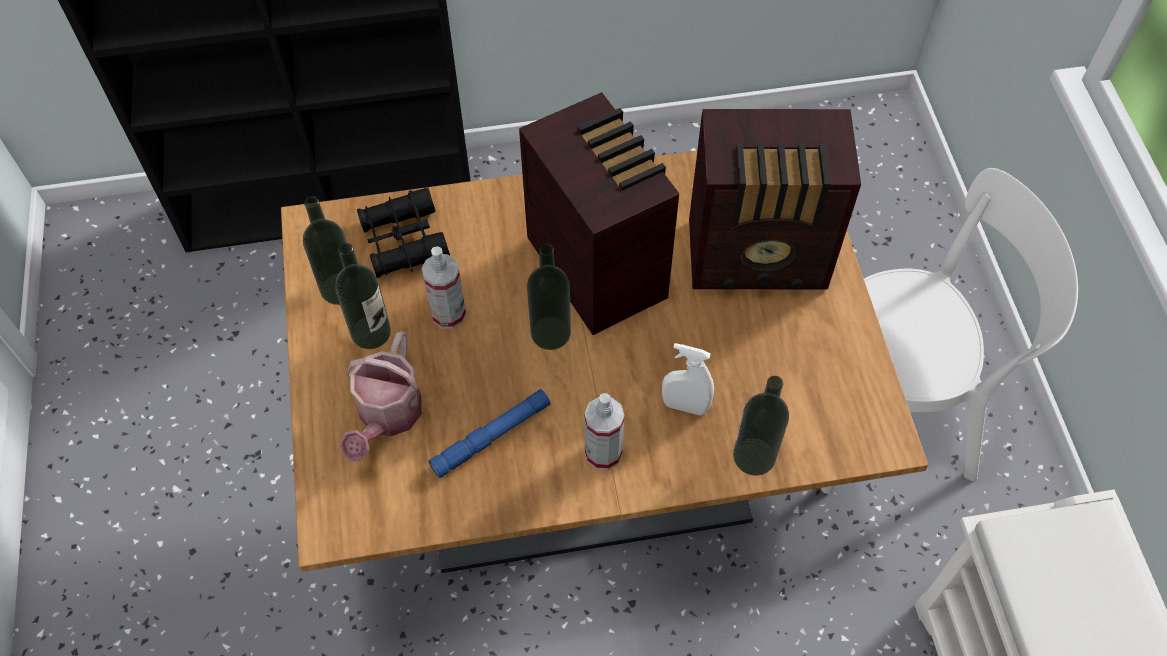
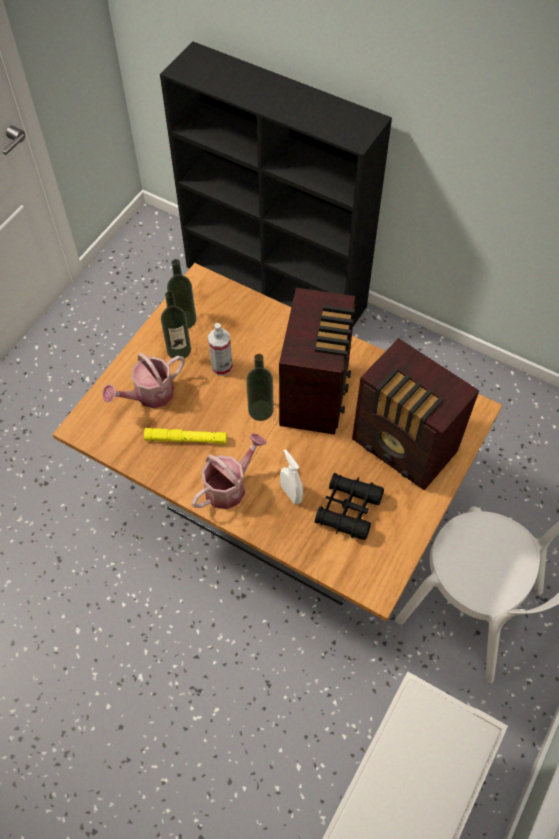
camera: 40 degrees right, 0 degrees up
(404, 241) = (234, 317): black binoculars -> black binoculars (348, 510)
(491, 437) = (186, 439): blue flashlight -> yellow flashlight
(603, 453) = (229, 486): spray bottle -> watering can
(754, 456) = (300, 543): bottle -> none

